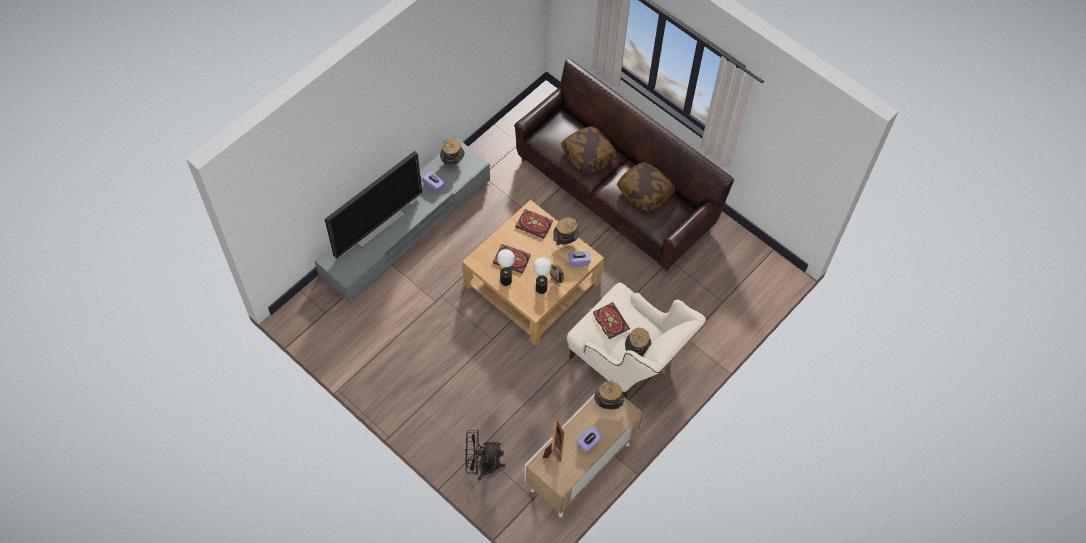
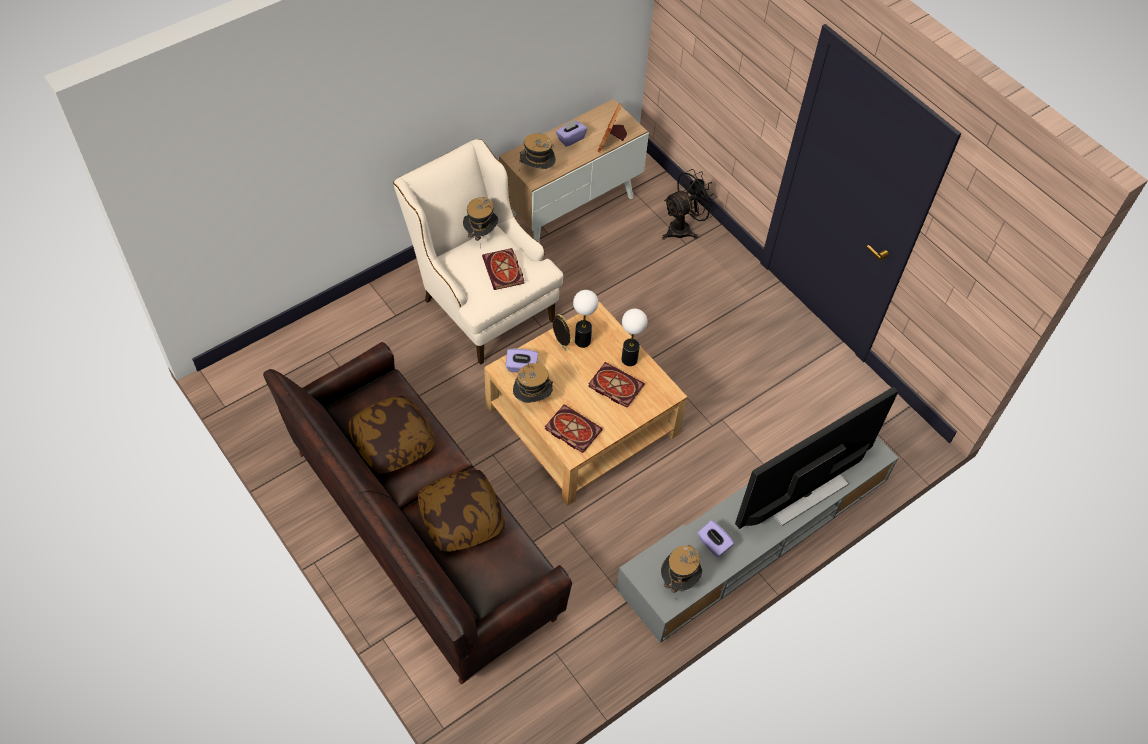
camera: 170 degrees left, 5 degrees down
(482, 465) = (684, 228): black fan -> black fan turned 45 degrees counterclockwise

